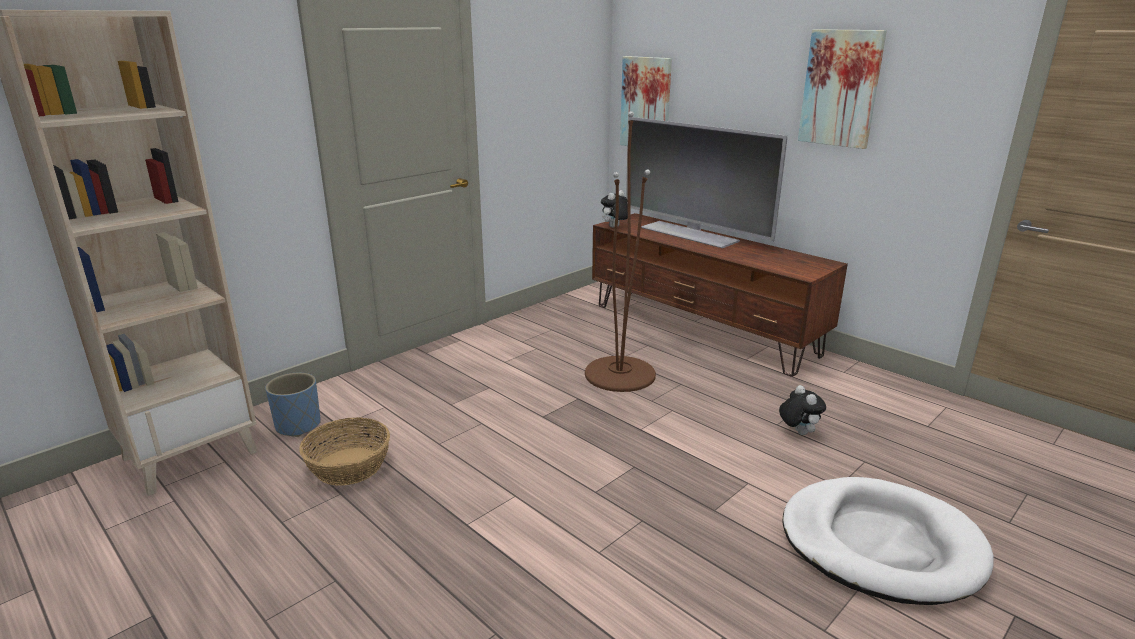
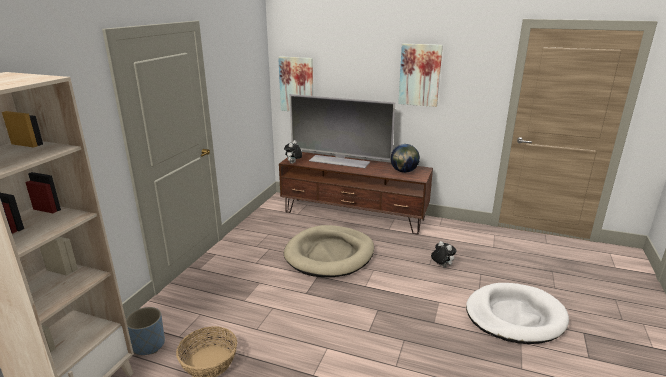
camera: 25 degrees left, 0 degrees up
(620, 374) = (329, 254): brown floor lamp -> beige dog bed
(786, 261) = (404, 171): none -> globe

